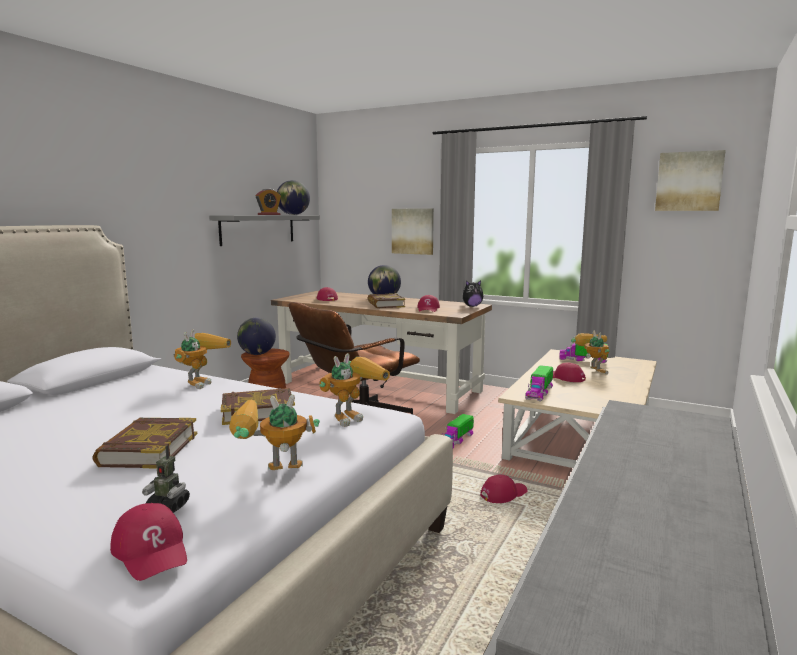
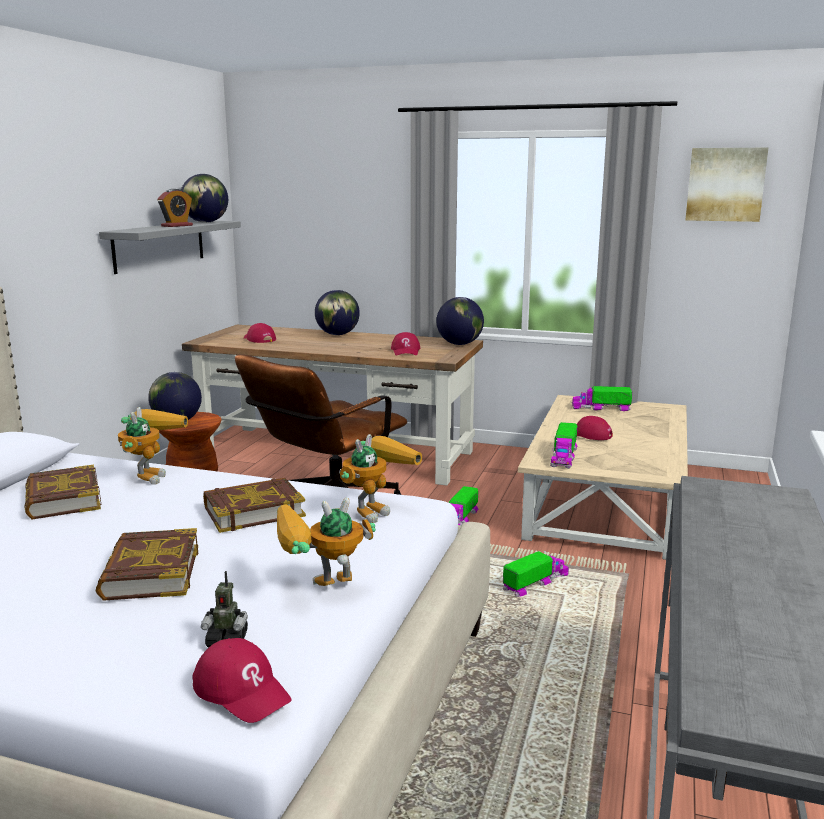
camera: 10 degrees left, 5 degrees up
(385, 304) = (345, 346): book -> book (62, 499)
(413, 231) = (371, 242): picture -> none
(472, 306) = (459, 344): plush toy -> globe
(503, 494) = (535, 583): red cap -> toy truck
(591, 371) = (615, 423): toy robot -> none

